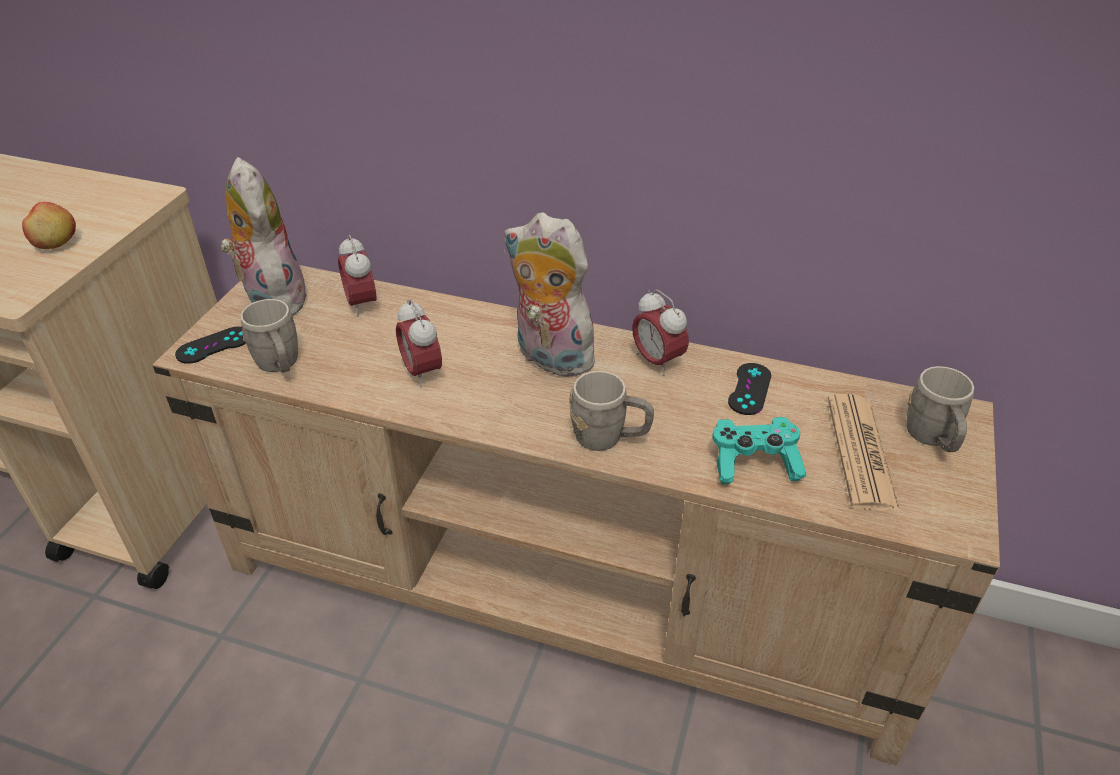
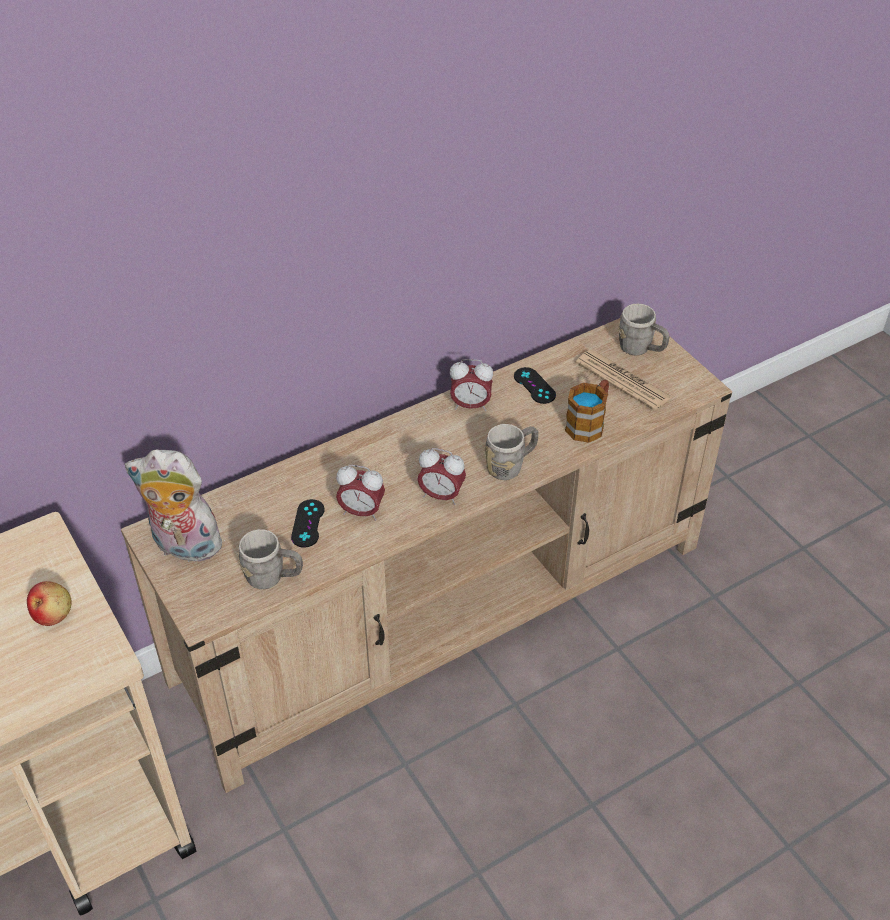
camera: 50 degrees left, 5 degrees up
(214, 345) = (206, 603): black game controller -> black game controller (308, 523)
(362, 304) = (251, 504): alarm clock -> alarm clock (441, 495)
(549, 358) = (414, 448): plush toy -> none
(754, 463) = (589, 423): turquoise game controller -> mug

